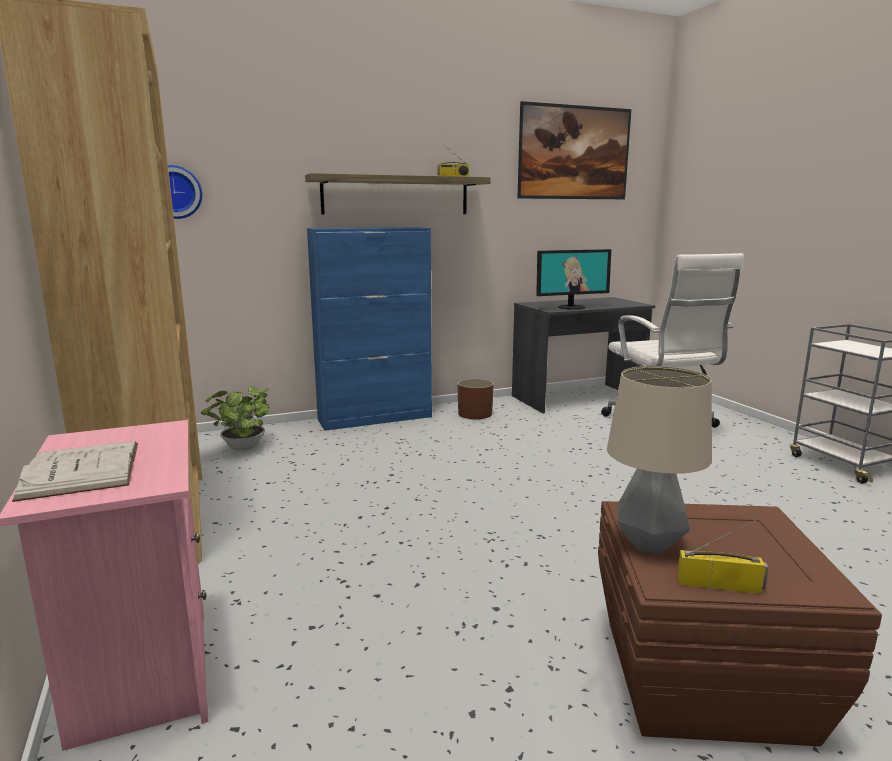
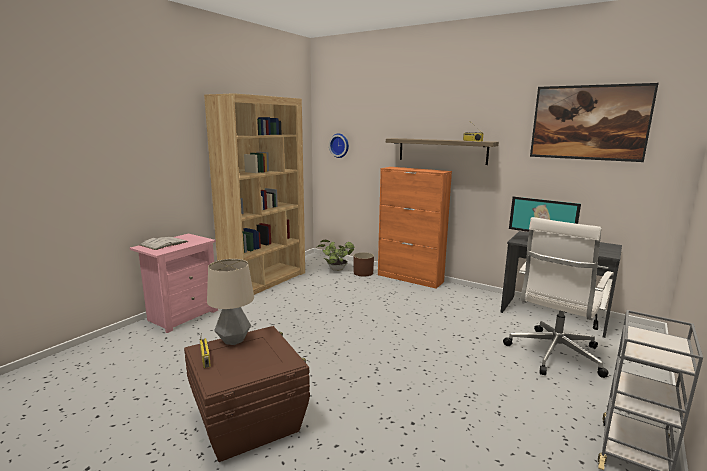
camera: 55 degrees right, 0 degrees up
(376, 418) = (410, 278): blue cabinet -> orange cabinet
(475, 414) = (461, 296): brown planter -> brown planter (363, 273)

